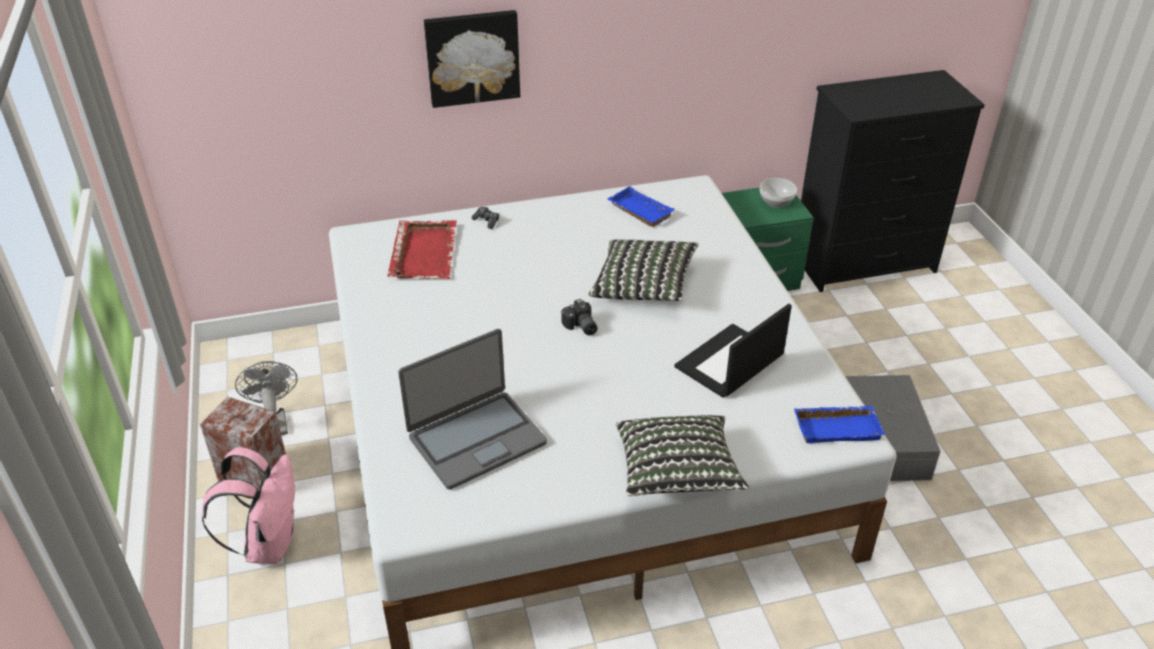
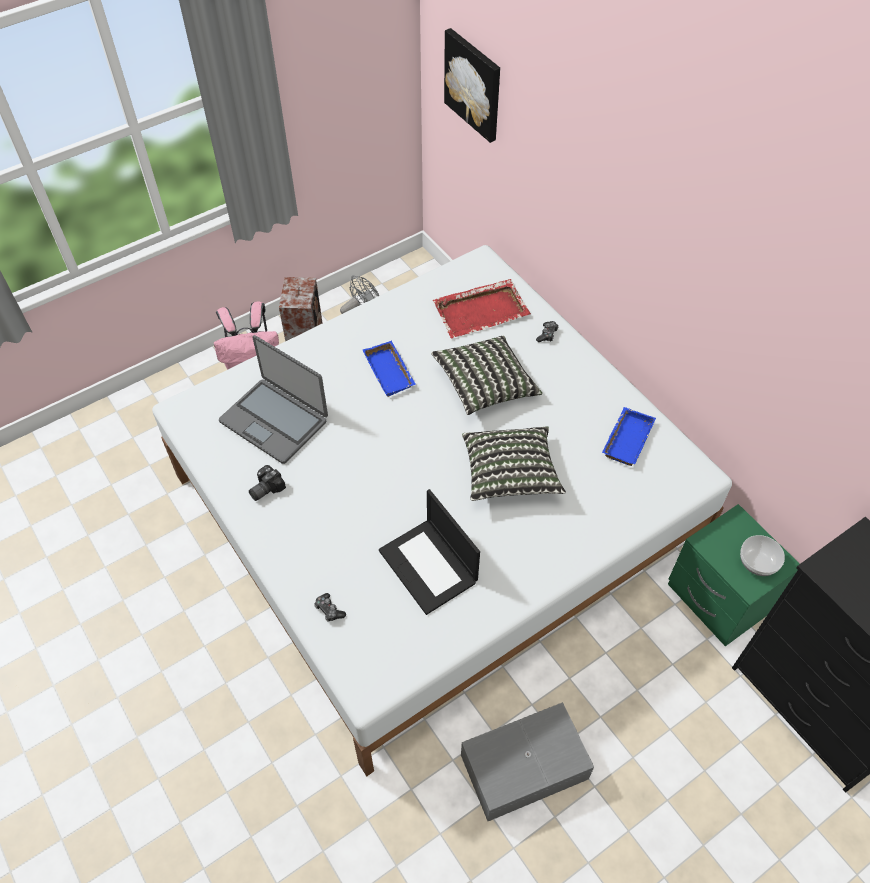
camera: 70 degrees right, 15 degrees up
(472, 57) = (600, 207): picture -> picture (474, 84)
(580, 327) = (431, 444): camera -> camera (265, 488)
(676, 472) = (280, 558): pillow -> pillow (485, 385)
(729, 362) = (429, 566): laptop -> laptop turned 150 degrees counterclockwise
(756, 446) = (329, 610): none -> game controller
(837, 427) = (374, 671): blue tray -> blue tray (391, 372)

